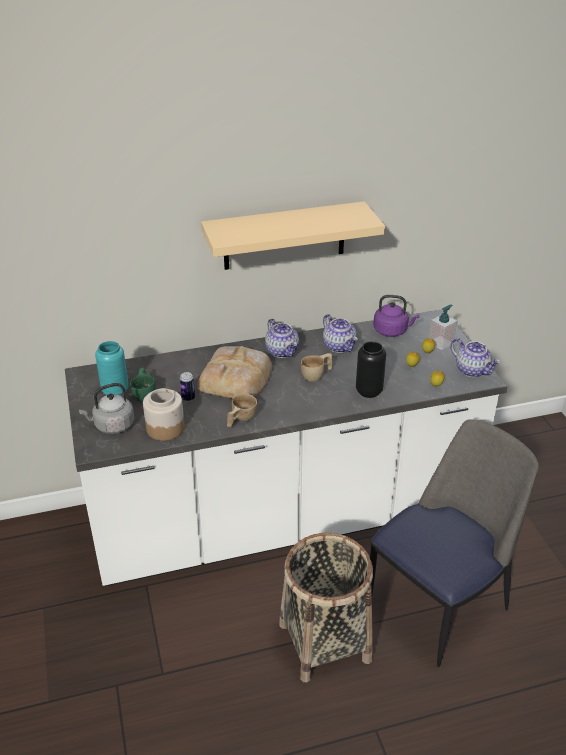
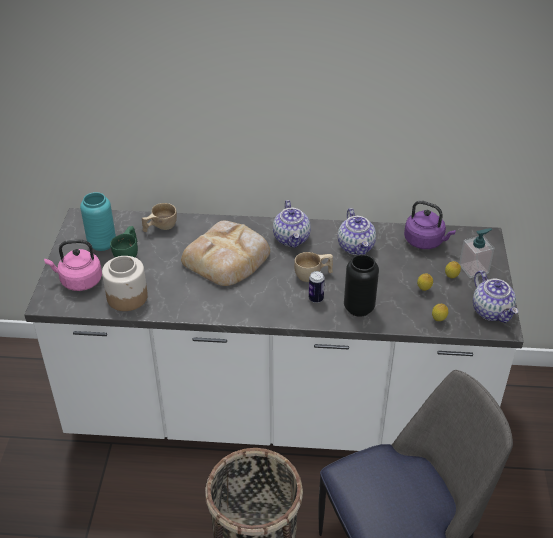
camera: 20 degrees right, 5 degrees up
(112, 426) = (79, 281): grey kettle -> pink kettle
(188, 398) = (167, 269): can -> can (316, 299)
(240, 419) = (206, 306): beige cup -> beige cup (160, 227)
(284, 236) = (311, 113): beige shelf -> none

